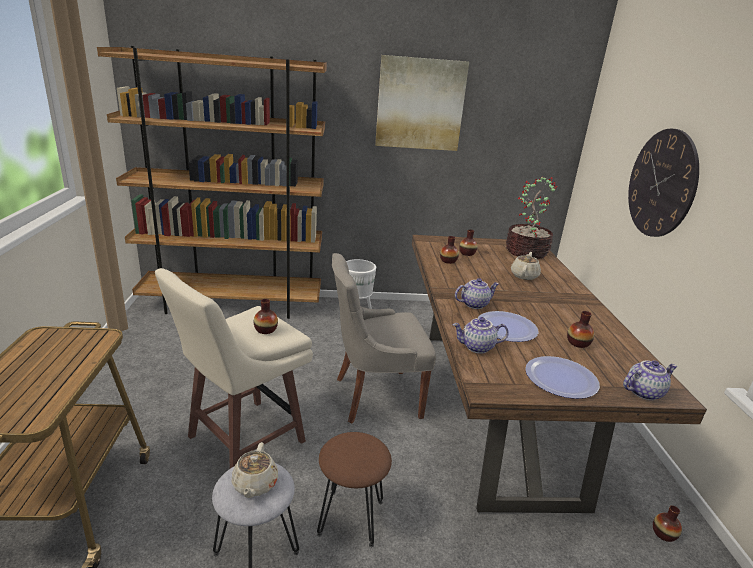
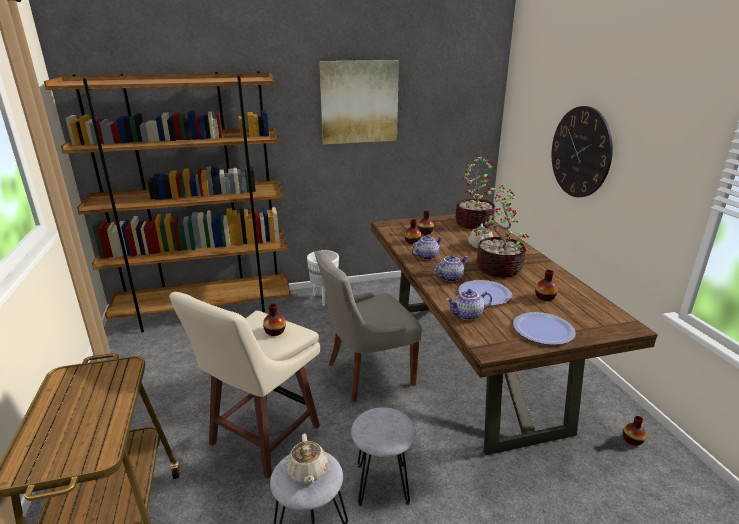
camera: 10 degrees left, 0 degrees up
(350, 517) = (382, 483): brown stool -> grey stool
(534, 302) = (497, 268): none -> potted plant
(643, 392) = (608, 329): teapot -> teapot (426, 256)

